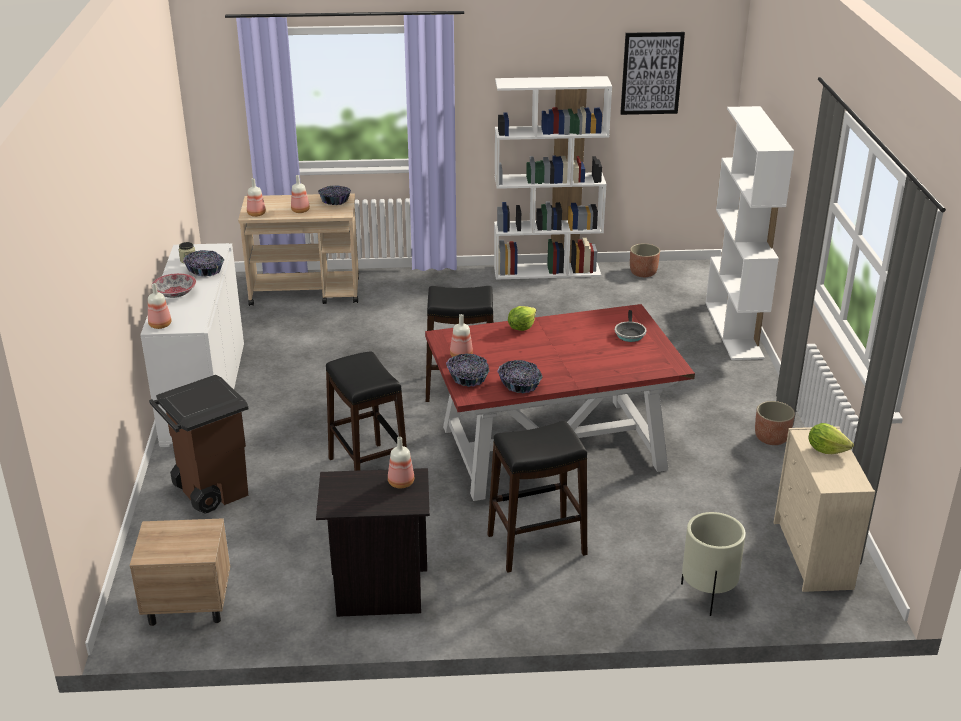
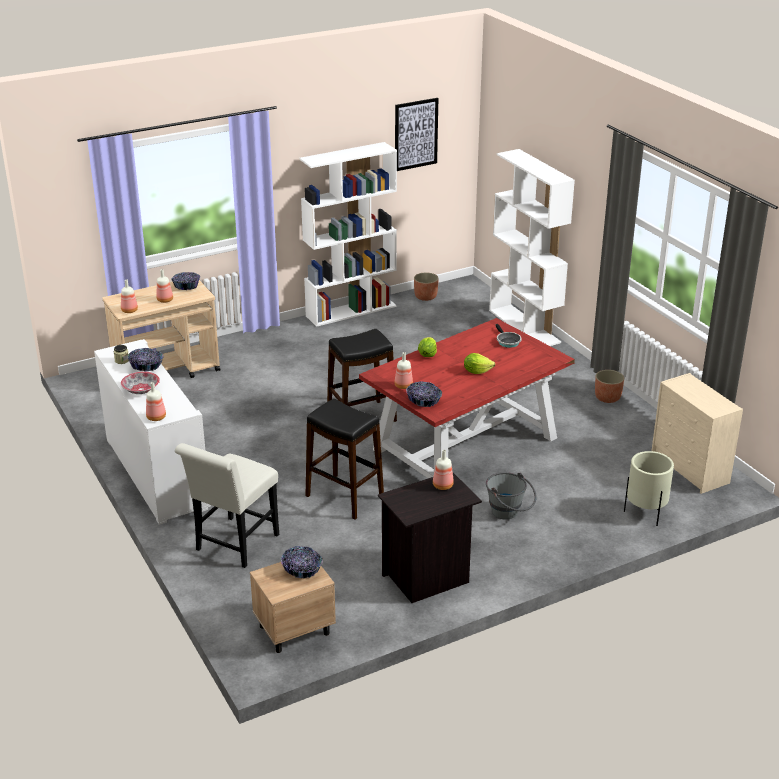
camera: 25 degrees left, 0 degrees up
(210, 491) = (234, 545): brown trash can -> white chair
(519, 385) = (464, 396): bowl -> bowl (302, 569)
(536, 545) = (509, 514): black stool -> grey bucket
(826, 449) = (694, 390): lettuce -> lettuce (477, 371)

